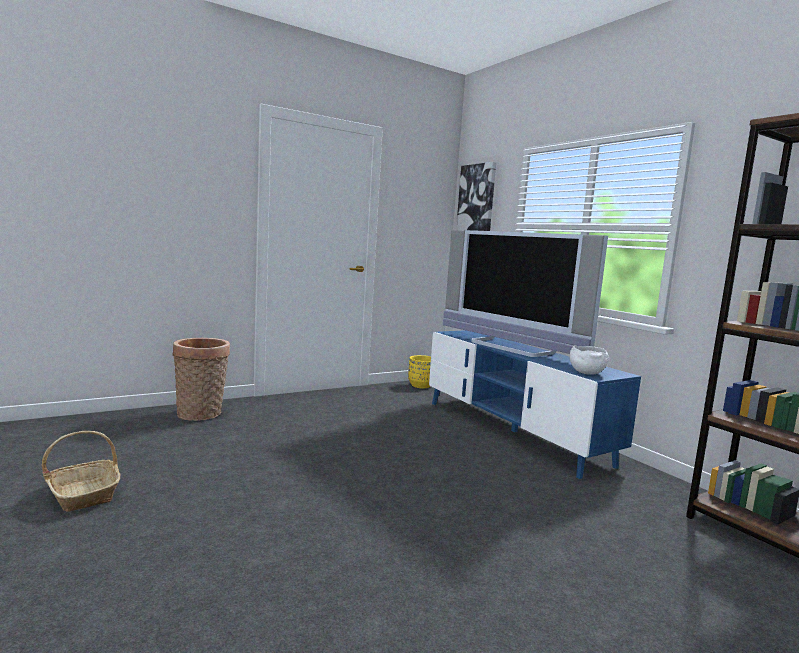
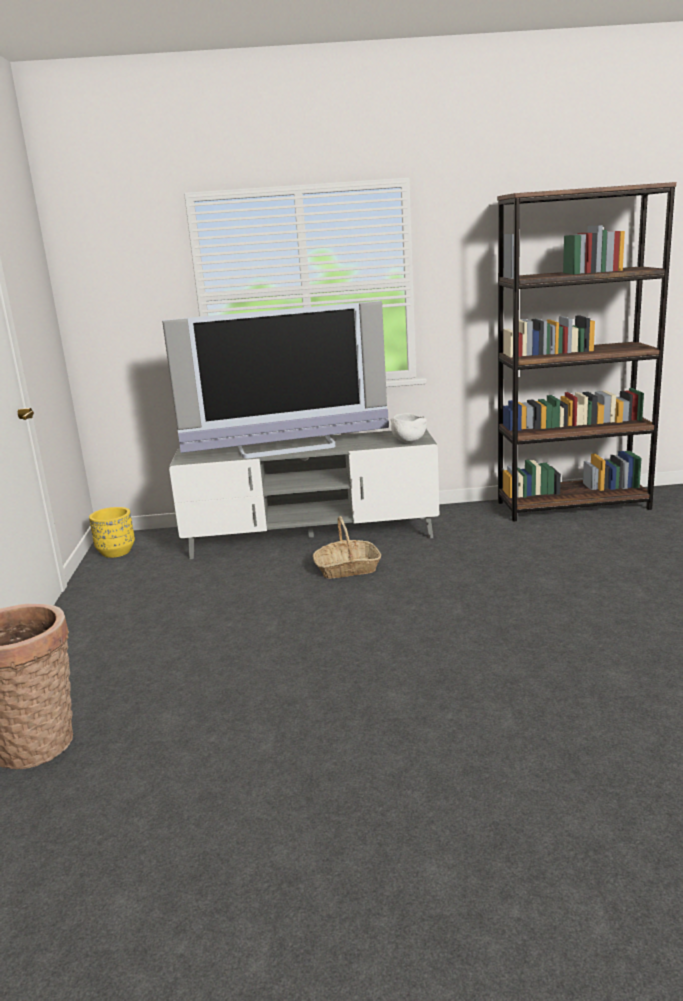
camera: 60 degrees left, 10 degrees up
(84, 494) = (278, 860): basket -> basket (347, 569)
(476, 201) = (104, 269): picture -> none
(512, 431) = (311, 537): blue tv stand -> grey tv stand

